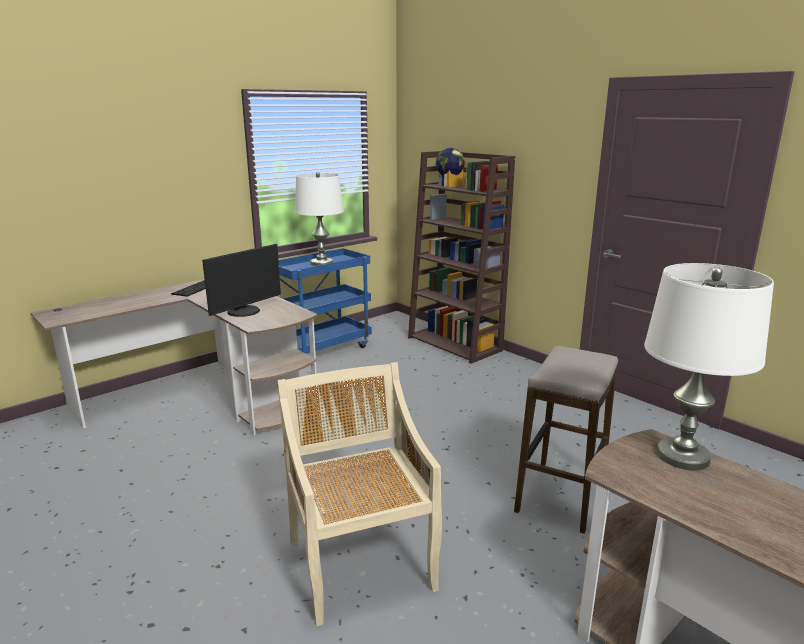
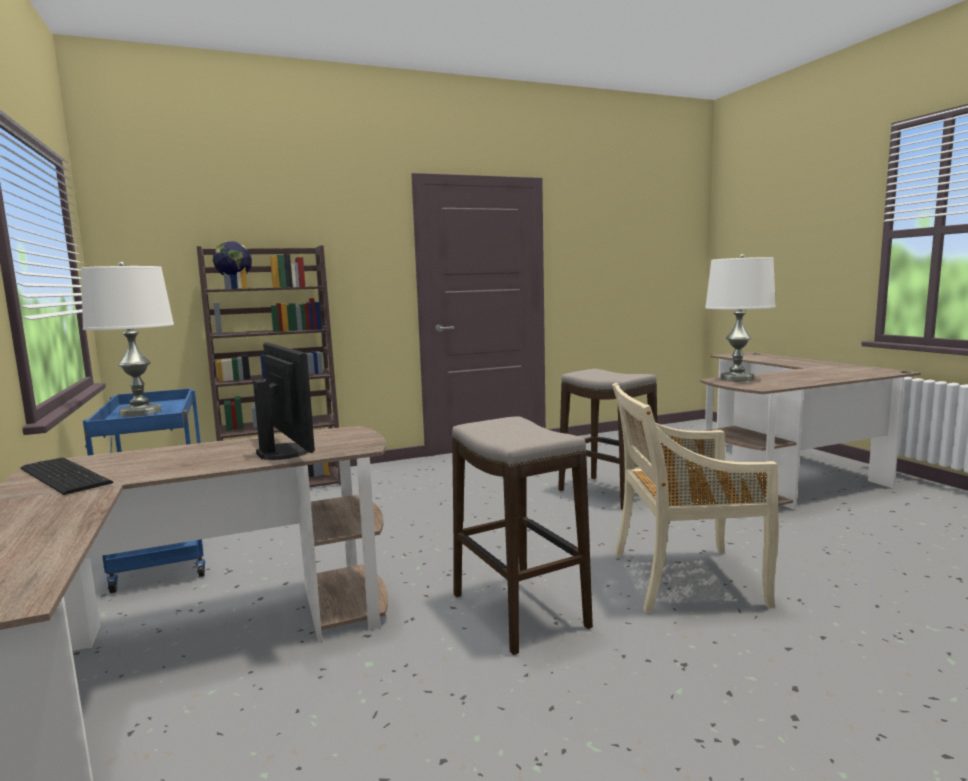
camera: 70 degrees left, 10 degrees down
(283, 481) = (519, 611): none -> stool

